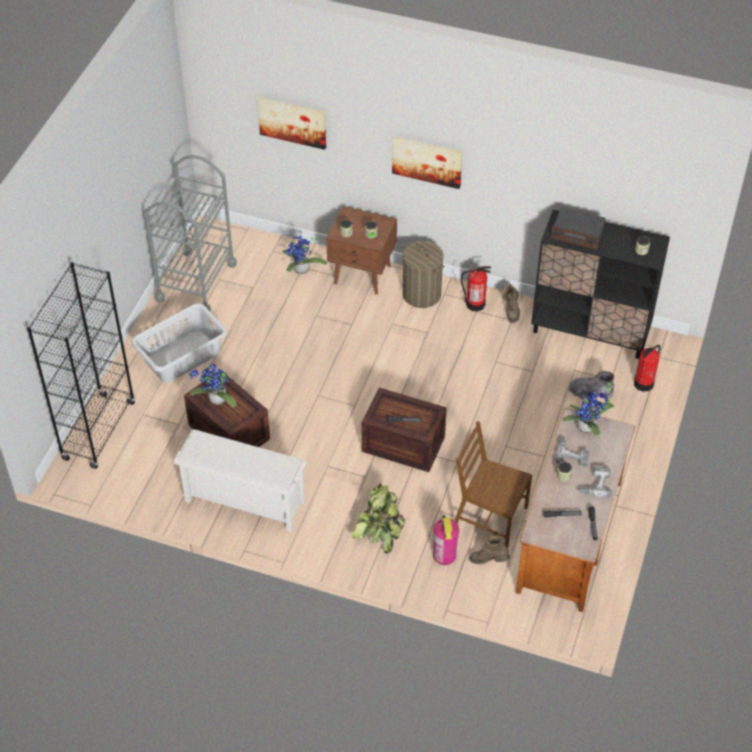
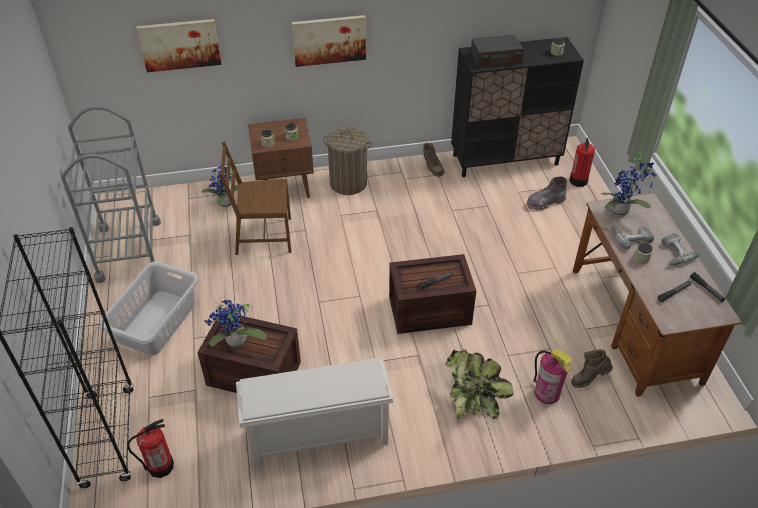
camera: 30 degrees left, 5 degrees down
(475, 304) = (398, 174): fire extinguisher -> fire extinguisher (160, 466)
(489, 517) = (556, 340): brown chair -> brown chair (263, 236)

